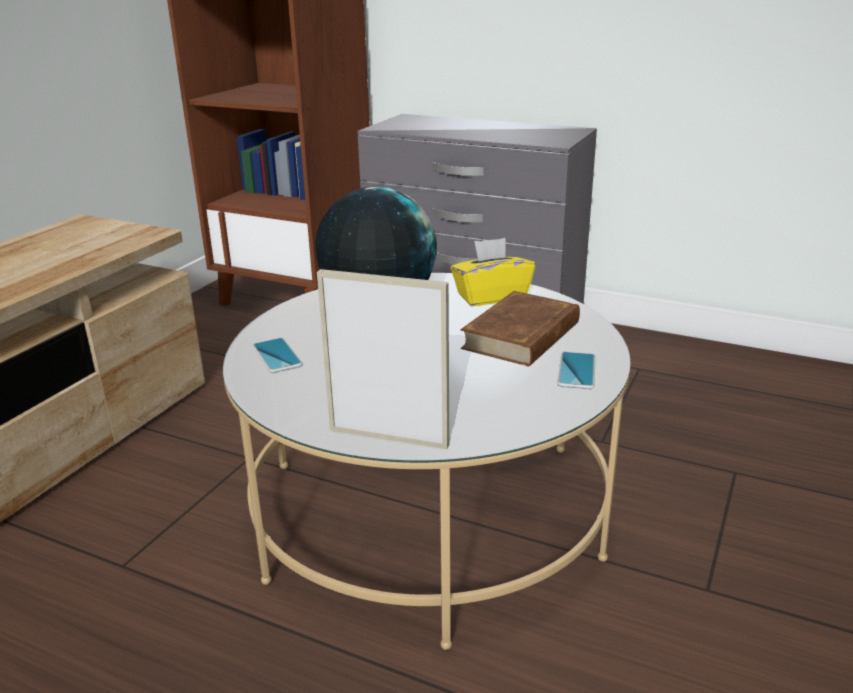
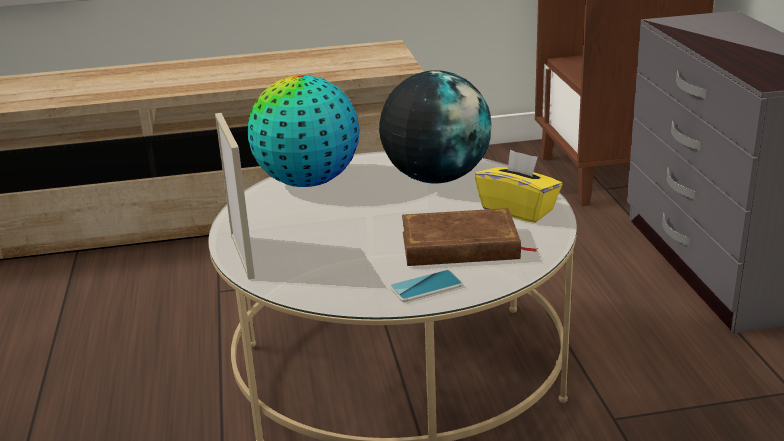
camera: 55 degrees right, 0 degrees up
(276, 356) = (307, 182): phone -> globe

